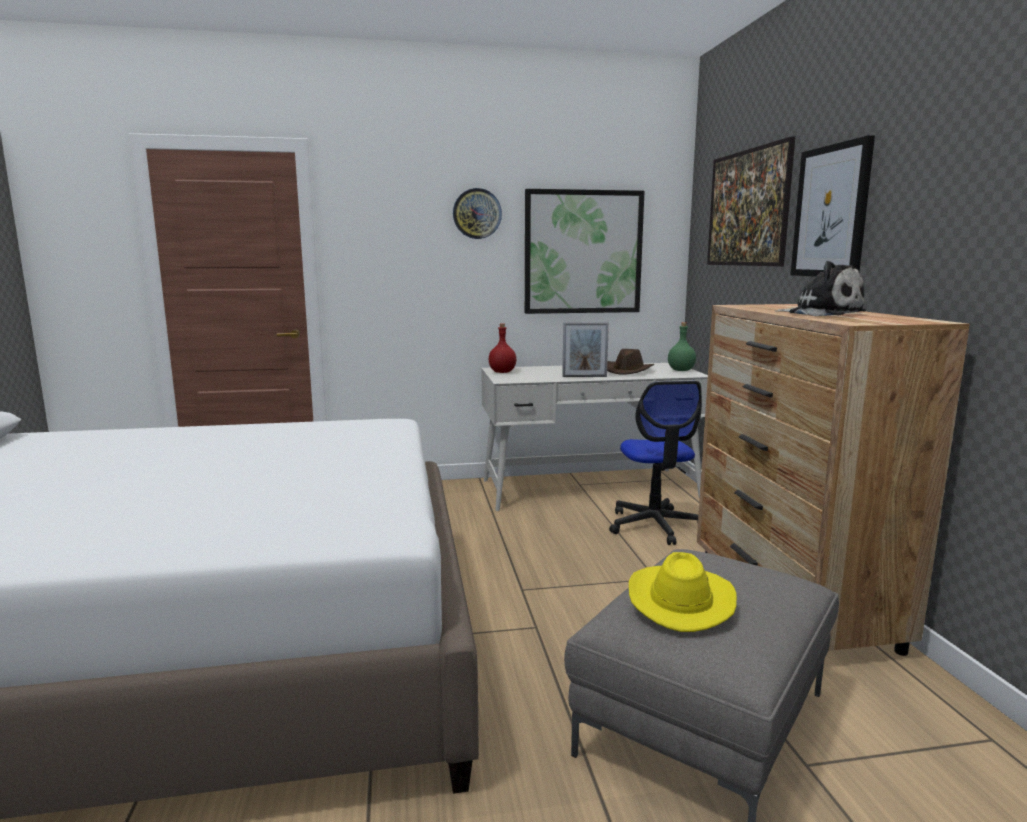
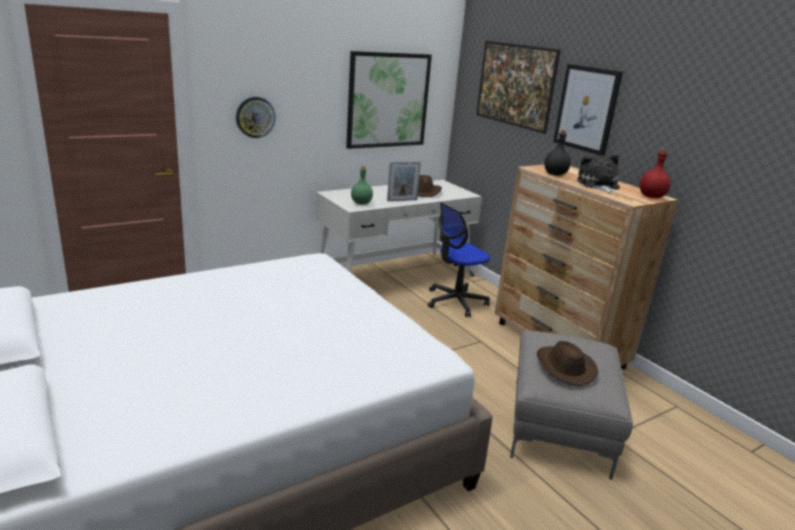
camera: 25 degrees left, 10 degrees up
(477, 213) = (315, 70): wall clock -> wall clock (255, 117)
(502, 372) = (339, 197): red bottle -> red bottle (651, 196)
(655, 525) = (455, 302): office chair -> office chair turned 90 degrees clockwise
(680, 600) = (564, 367): yellow hat -> brown hat
(681, 370) = (457, 190): green bottle -> green bottle (361, 203)
(762, 308) = (554, 174): none -> black bottle
(822, 314) = (598, 185): plush toy -> plush toy turned 120 degrees counterclockwise

